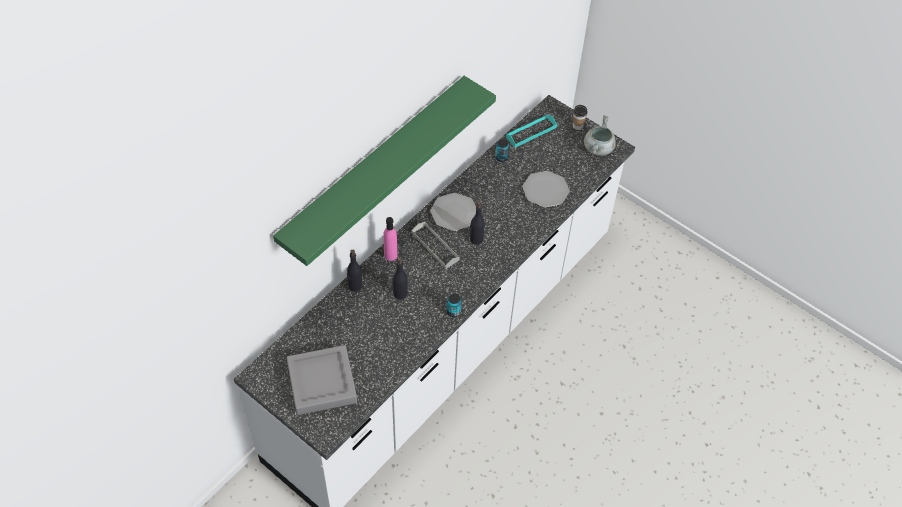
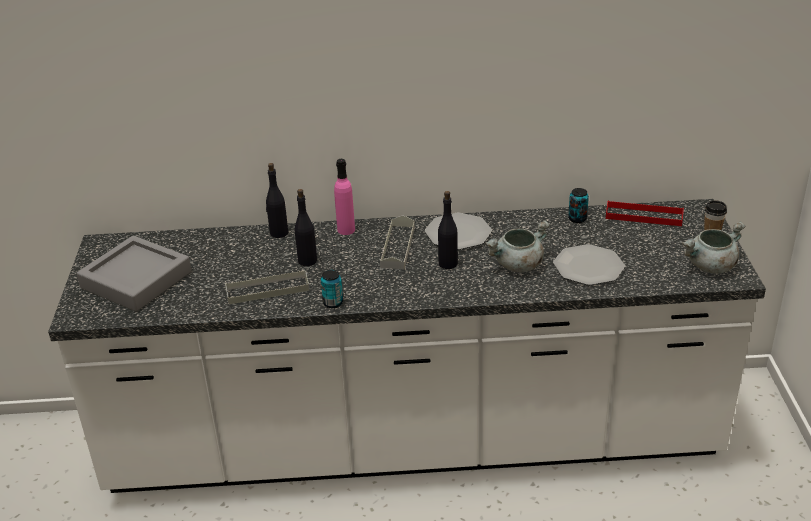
camera: 50 degrees right, 20 degrees down
(375, 167) = (344, 77): green shelf -> none
(407, 330) = (267, 290): none -> grey tray
(512, 214) = (518, 265): none -> grey cooking pot
(531, 132) = (644, 216): turquoise tray -> red tray

